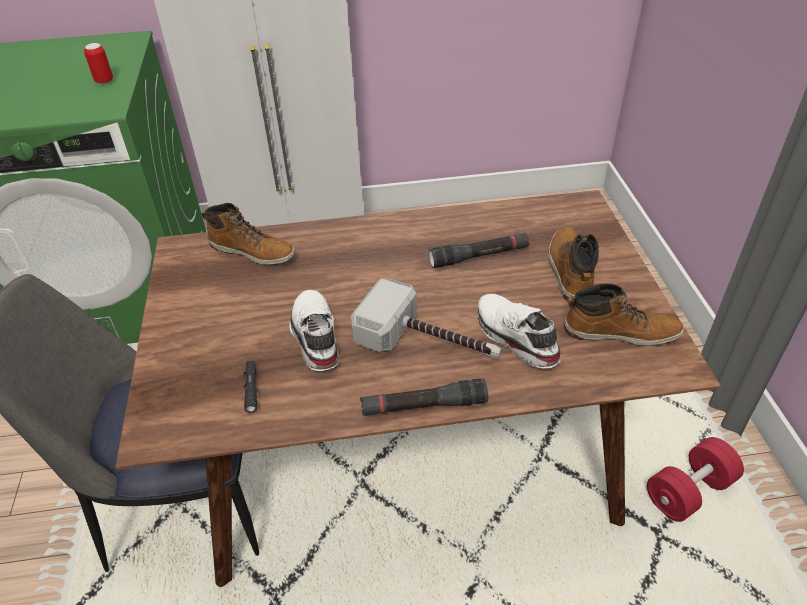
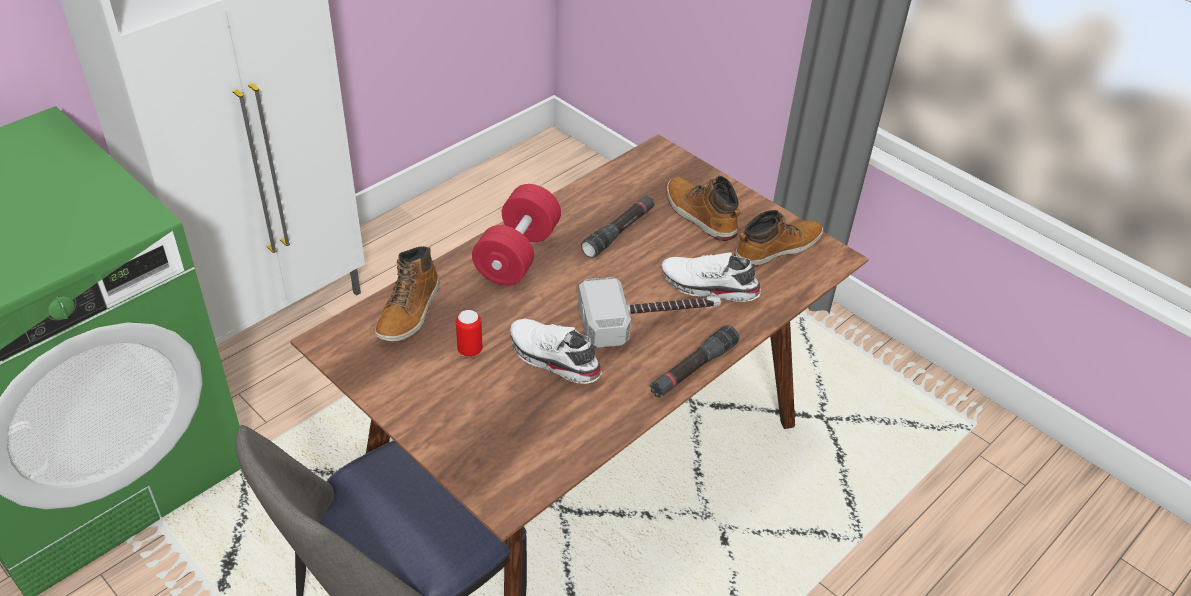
camera: 40 degrees left, 0 degrees up
(104, 81) = (90, 189): can -> can (470, 350)
(251, 389) = (547, 425): black flashlight -> none
(253, 251) = (410, 312): boot -> boot turned 120 degrees clockwise
(688, 491) = (820, 374): red dumbbell -> red dumbbell (517, 254)

